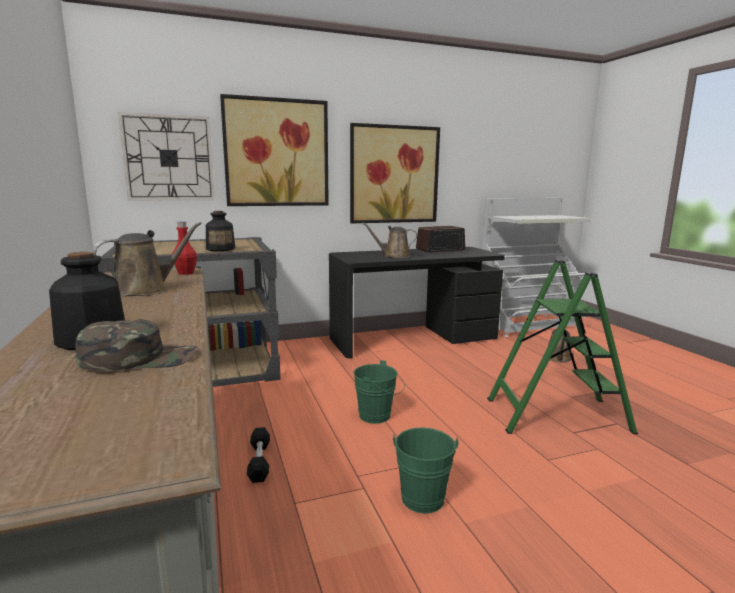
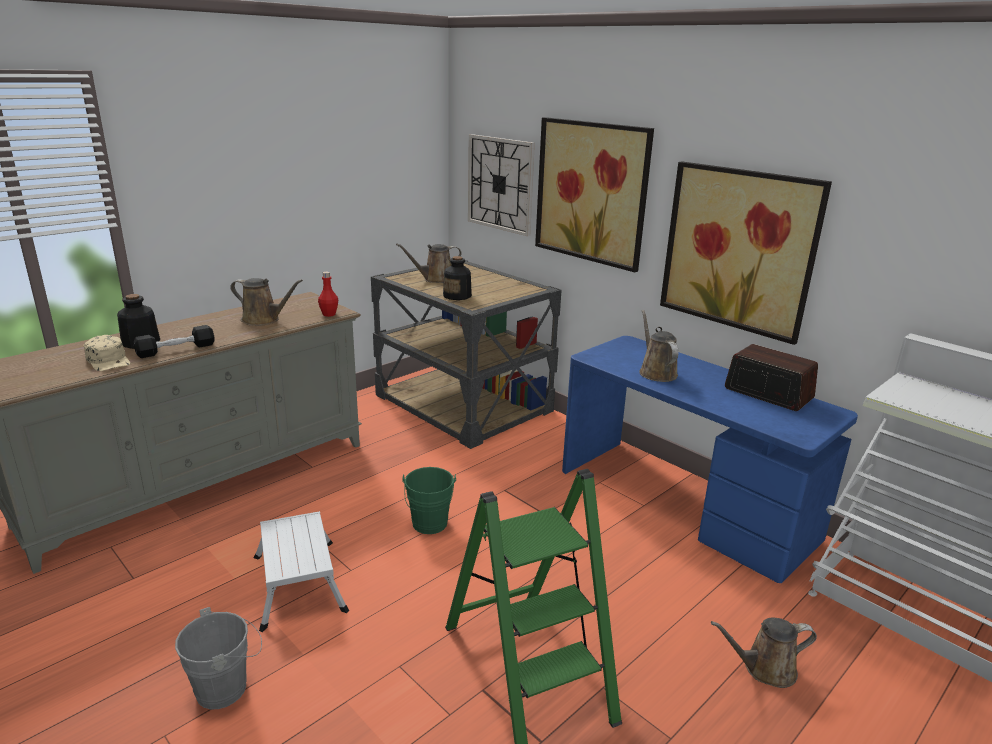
camera: 65 degrees right, 10 degrees up
(140, 358) = (109, 360): green cap -> beige cap
(160, 249) = (435, 279): none -> brown watering can
(259, 461) = (318, 486): black dumbbell -> black dumbbell (176, 350)
(413, 338) = (684, 503): black desk -> blue desk
(422, 495) = (299, 582): green bucket -> white step ladder
(571, 561) = (227, 687): none -> grey bucket

